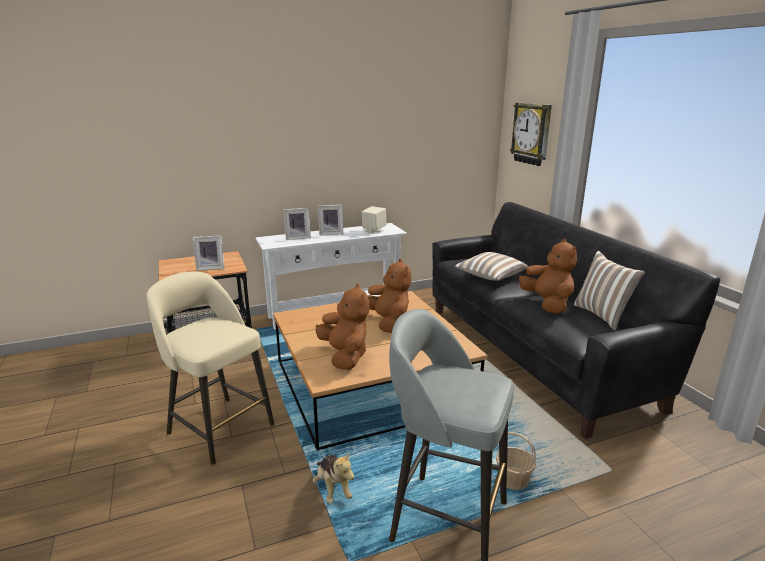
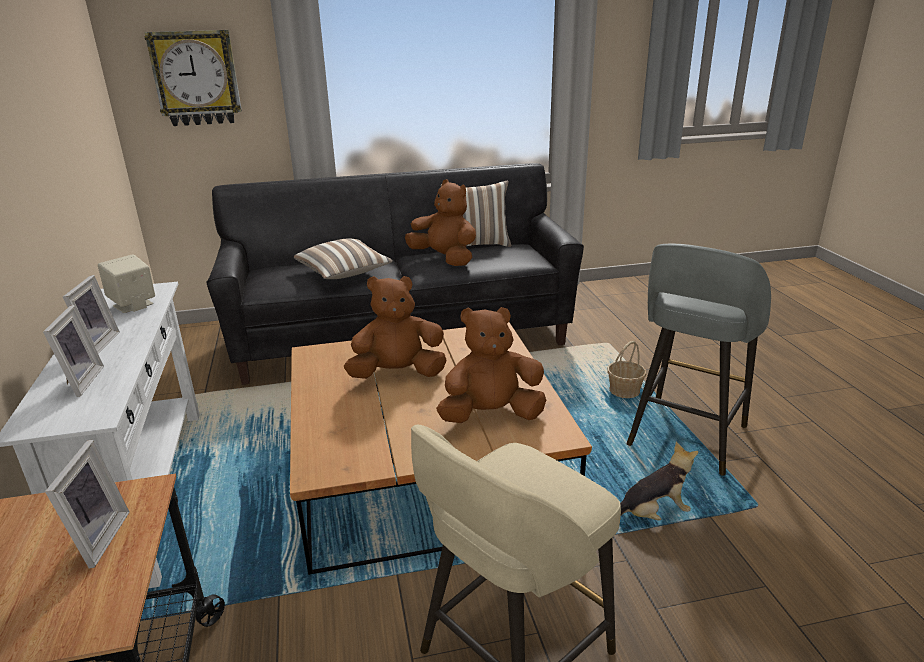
camera: 80 degrees left, 5 degrees up
(547, 304) = (444, 259): brown plush toy -> brown plush toy turned 45 degrees clockwise

